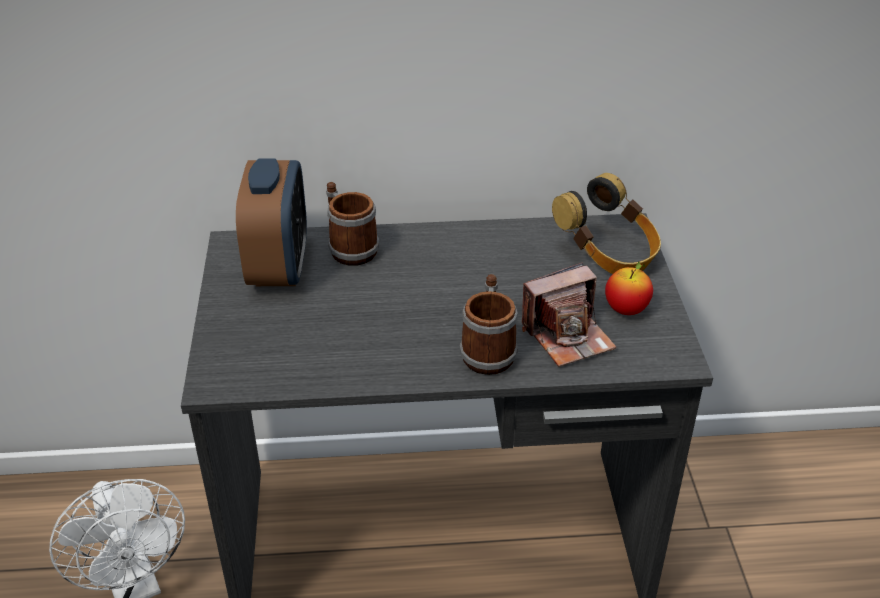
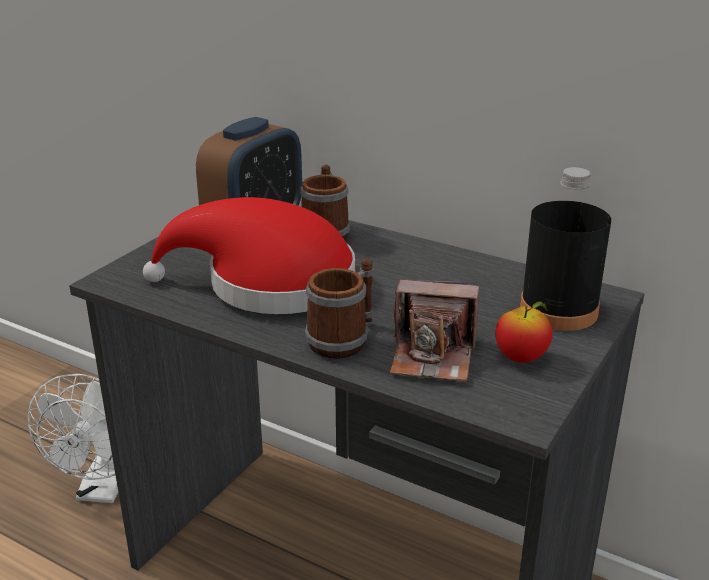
camera: 35 degrees right, 10 degrees down
(365, 323) = (268, 283): none -> red hat
(608, 254) = (558, 310): headphones -> black bottle

